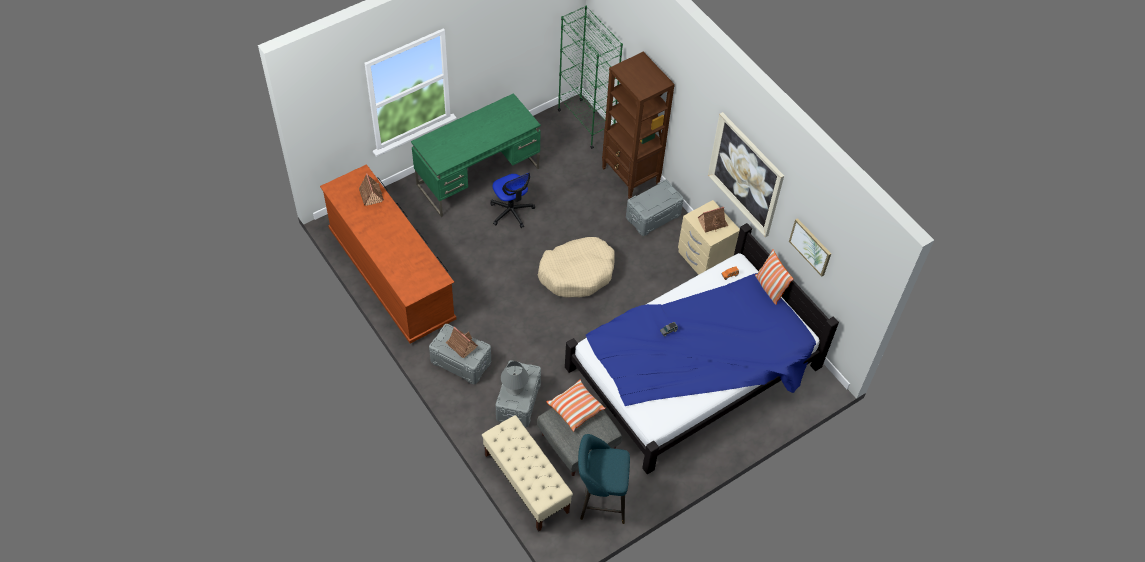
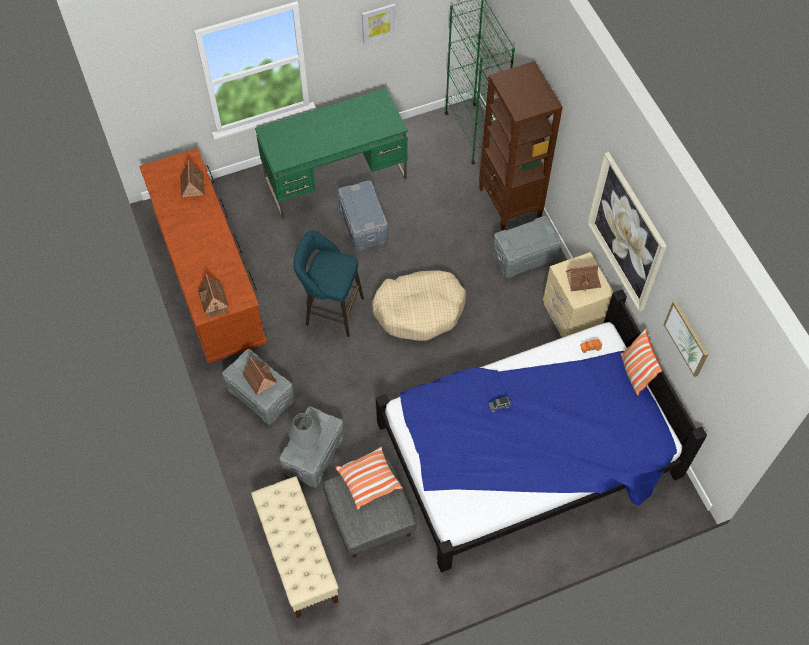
camera: 15 degrees right, 5 degrees up
(416, 285) = (214, 301): none -> toy house
(505, 38) = (378, 22): none -> picture
(511, 212) = (362, 225): office chair -> grey storage box
(600, 500) = (378, 594): turquoise stool -> turquoise stool (331, 310)

